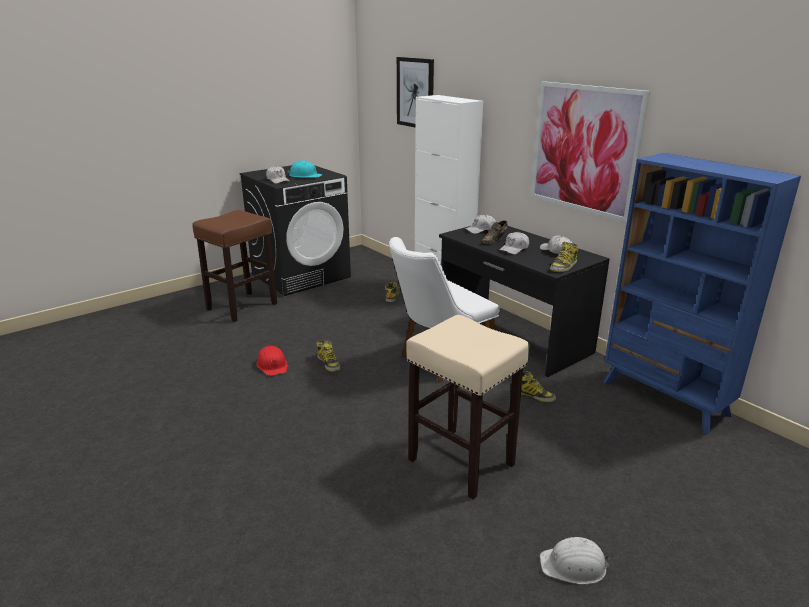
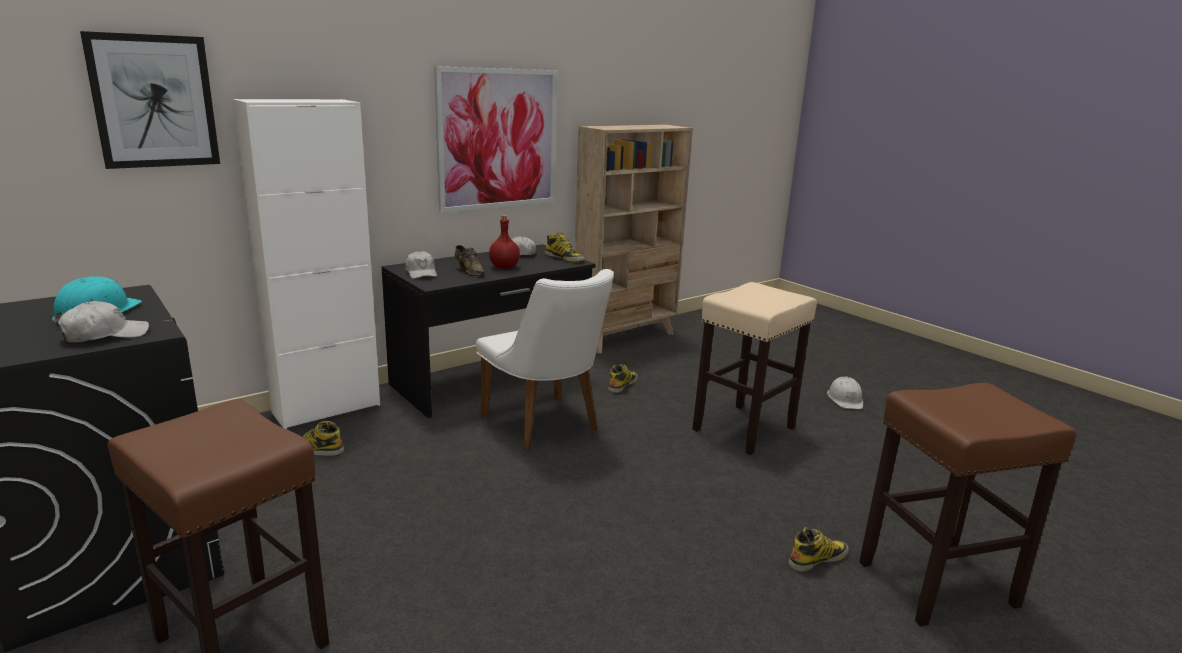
camera: 90 degrees left, 5 degrees down
(206, 535) = (935, 584): none -> brown stool
(272, 365) = (539, 567): red hard hat -> none
(329, 363) = (540, 509): boot -> boot (817, 559)
(514, 249) = (504, 267): white cap -> red bottle
(664, 399) = (625, 337): blue bookcase -> beige bookcase

